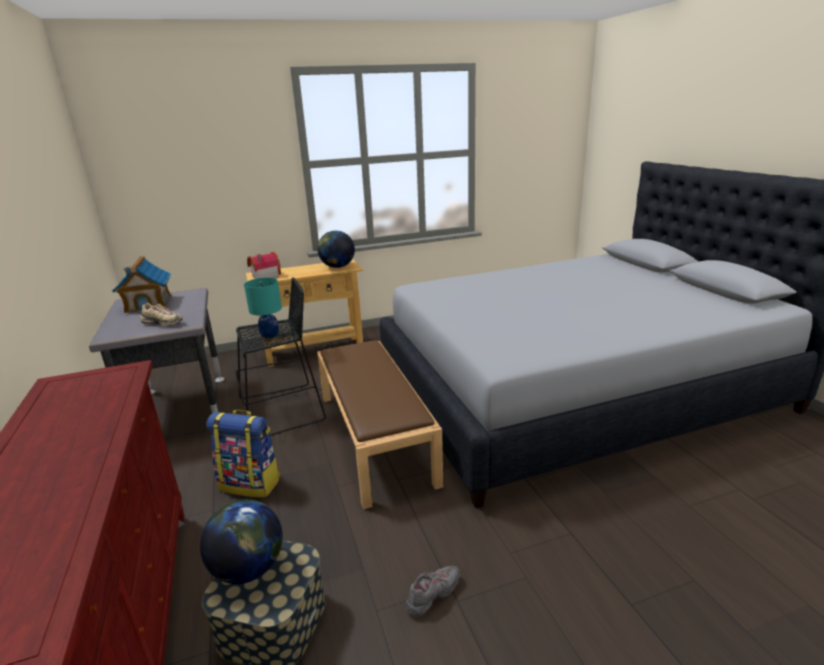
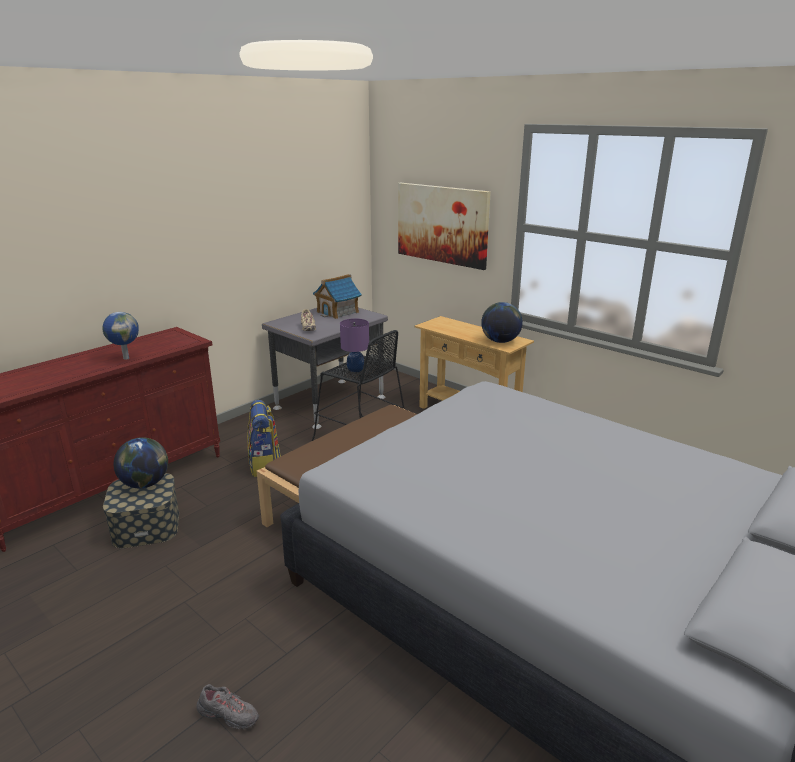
camera: 60 degrees right, 0 degrees up
(96, 427) = (126, 358): none -> globe
(211, 180) = (442, 224): none -> picture
(264, 276) = (438, 324): toy house -> none
(269, 335) = (356, 370): turquoise table lamp -> purple table lamp
(433, 595) = (186, 587): grey shoe -> grey shoe (228, 715)

